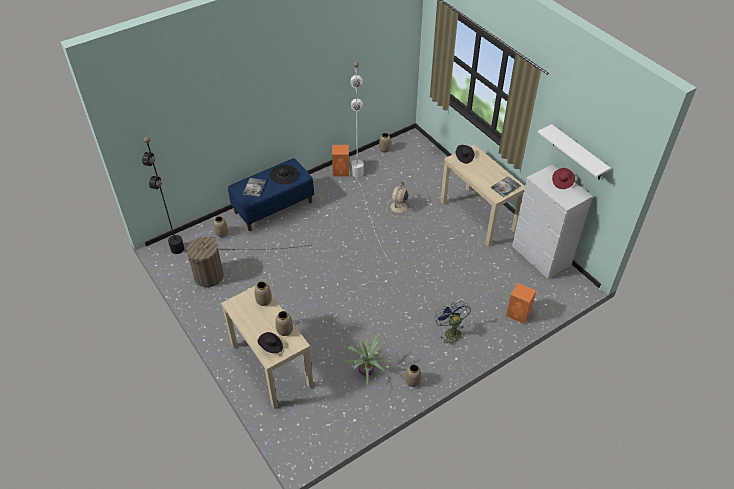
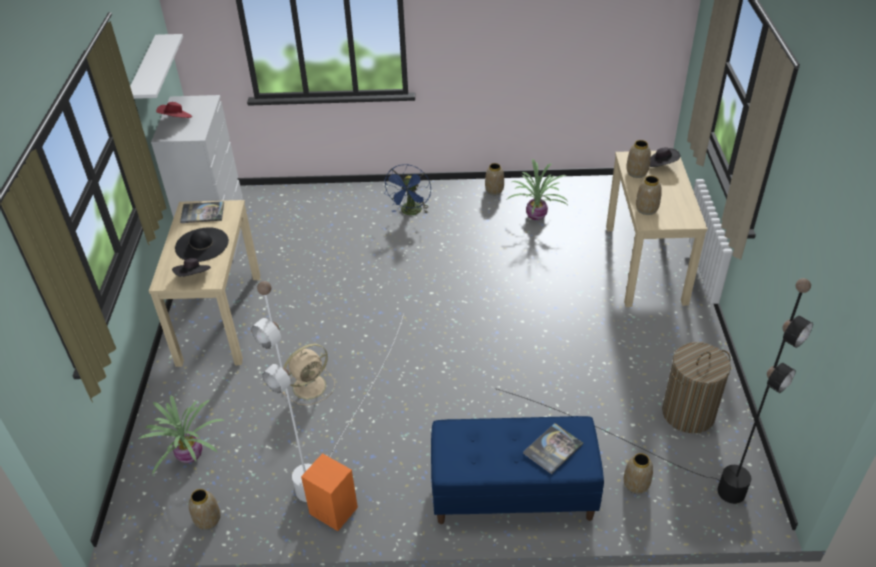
camera: 145 degrees left, 5 degrees down
(284, 174) = (480, 450): black hat -> black hat (202, 244)
(417, 162) = (188, 456): none -> potted plant
(518, 314) = (320, 198): orange speaker -> none

